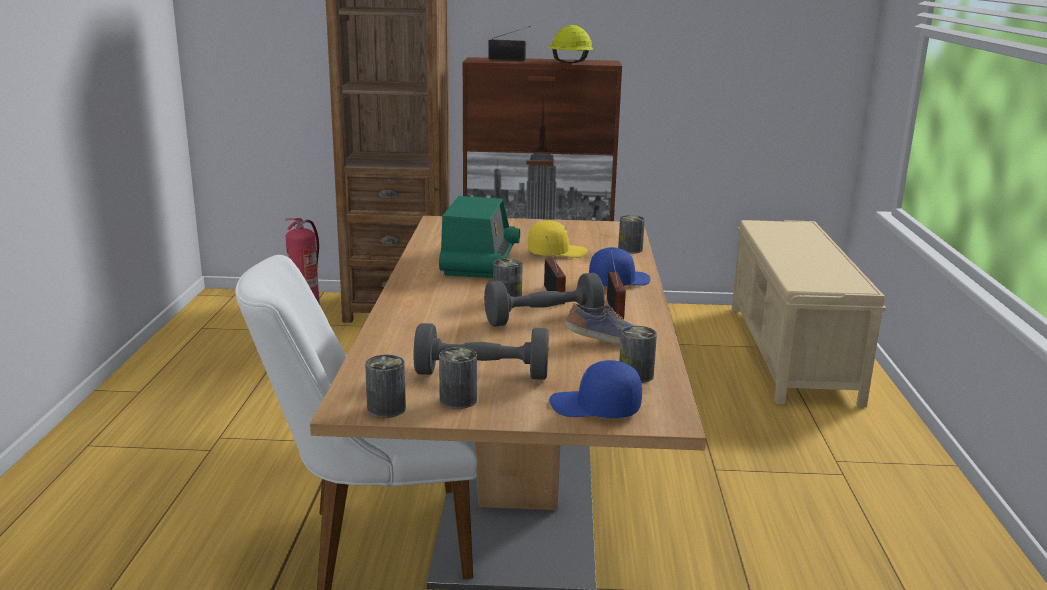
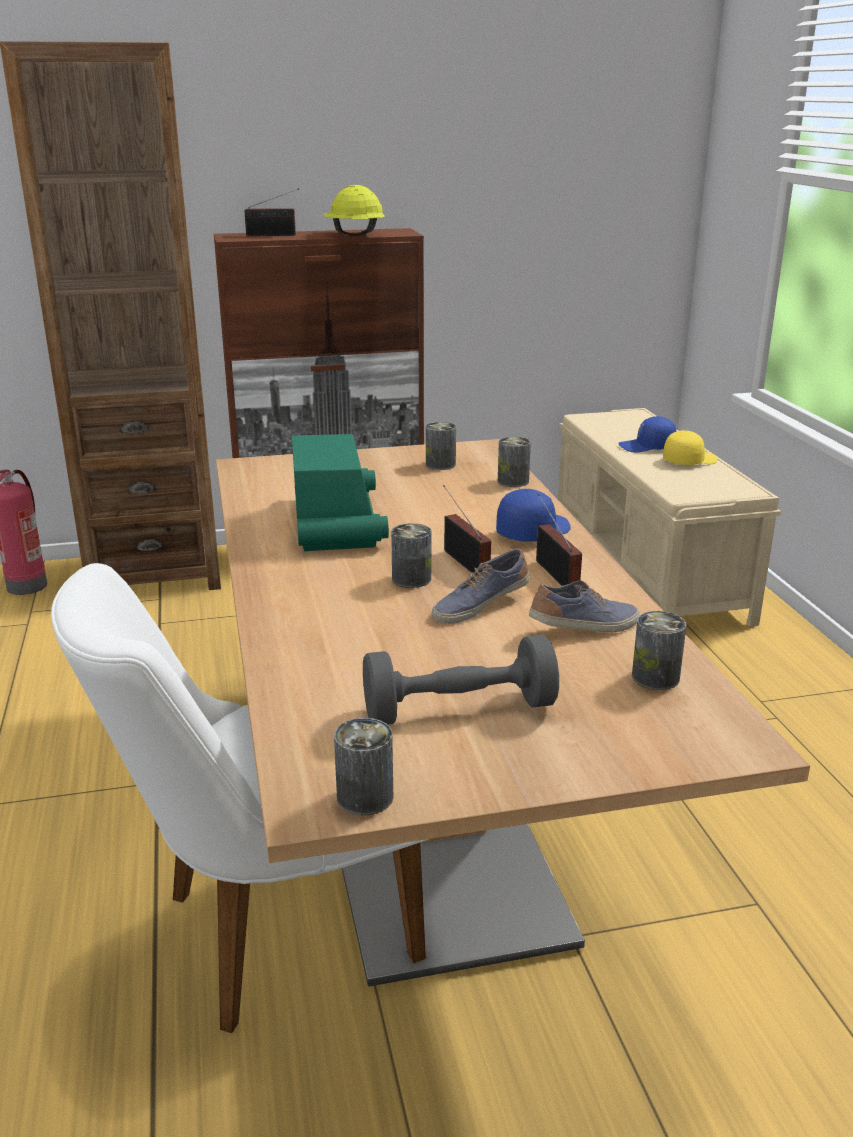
camera: 15 degrees left, 5 degrees up
(458, 400) = (455, 762): can -> can (440, 464)
(543, 319) = (479, 605): grey dumbbell -> shoe
(556, 253) = (426, 497): yellow cap -> yellow cap (689, 461)
(595, 408) = (643, 742): blue cap -> blue cap (647, 447)

